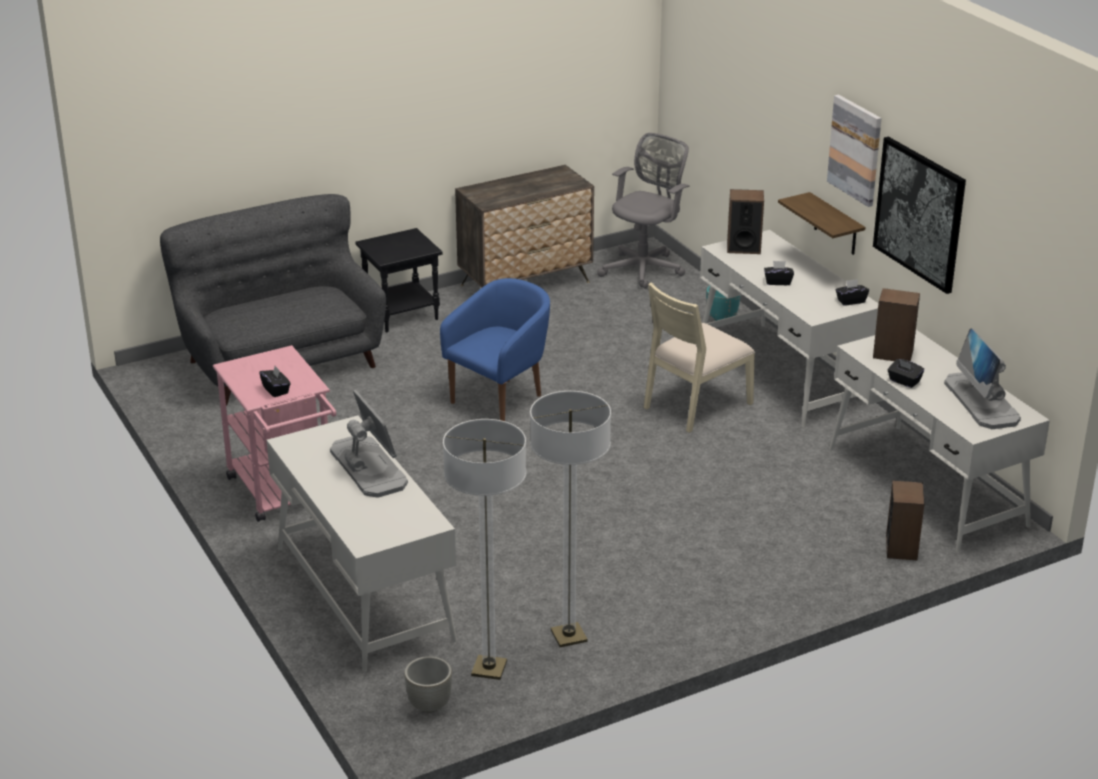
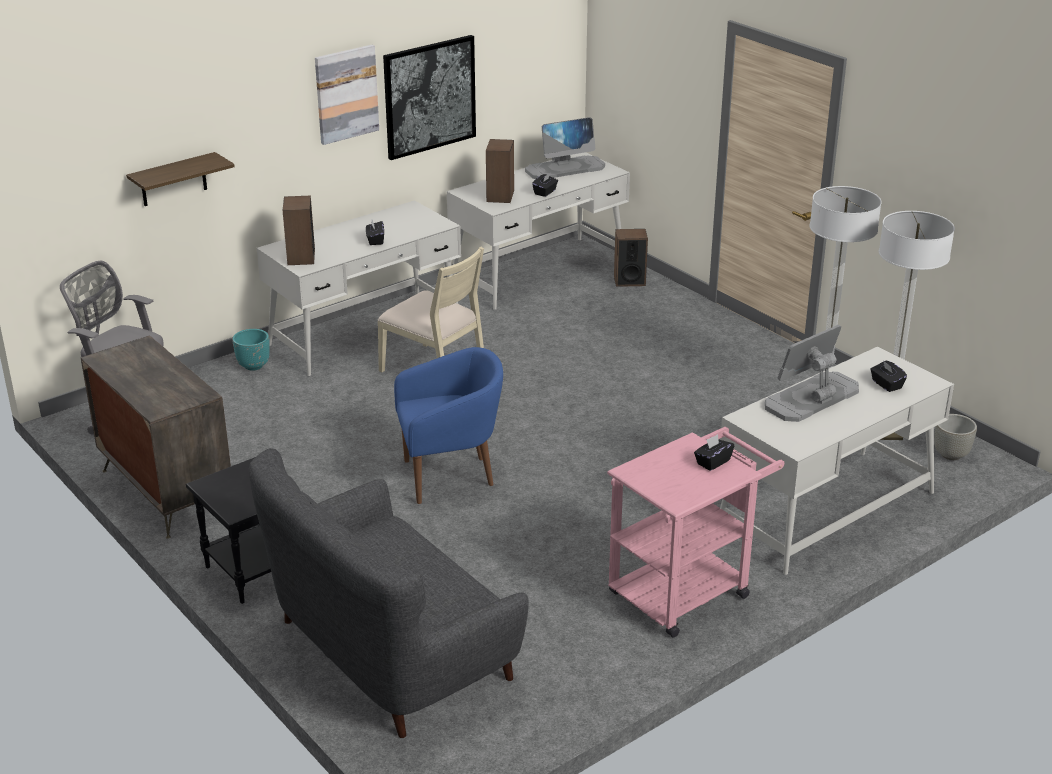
camera: 100 degrees left, 0 degrees up
(501, 400) = (451, 476): blue armchair -> blue armchair turned 135 degrees clockwise
(835, 225) = (335, 179): shelf -> shelf (173, 180)
(851, 301) = (407, 211): black tissue box -> black tissue box (886, 385)

